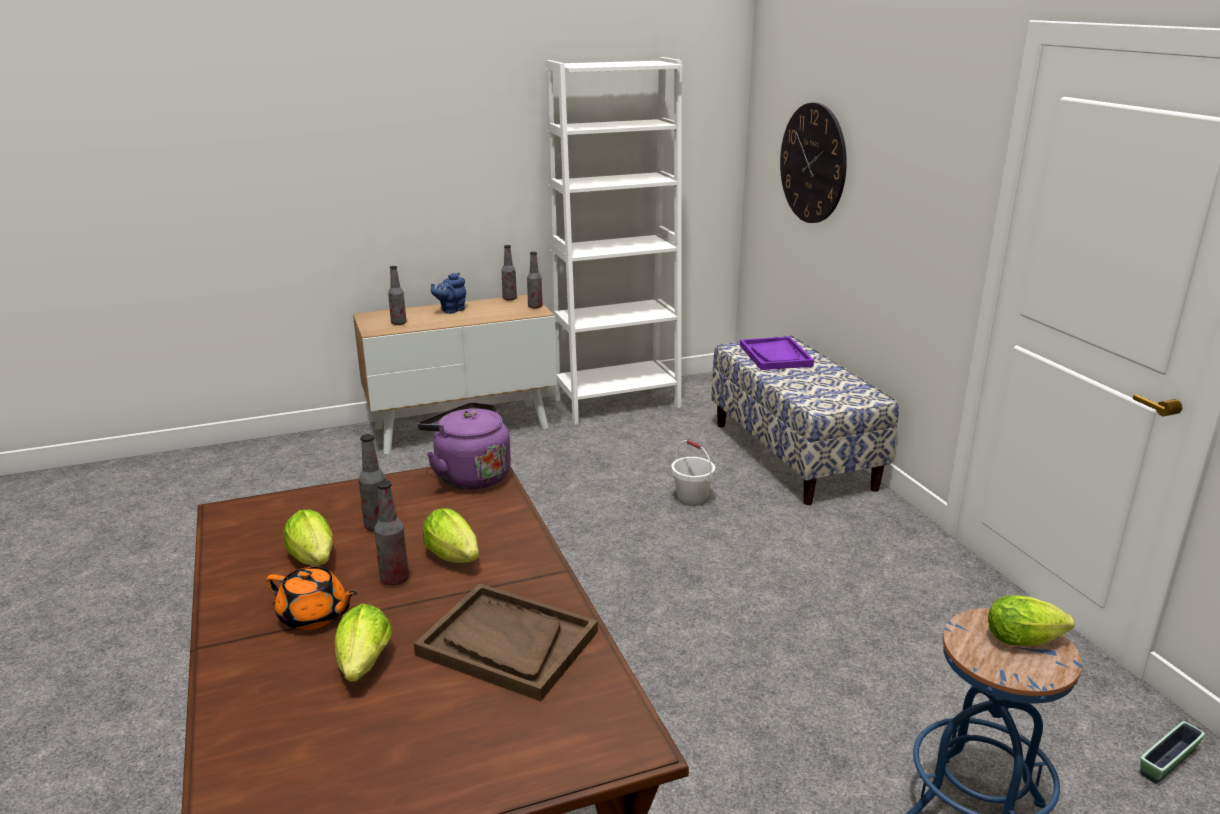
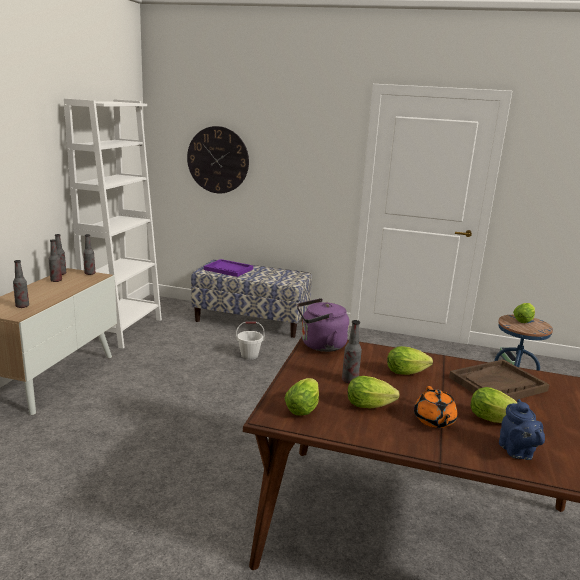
camera: 55 degrees left, 5 degrees down
(268, 521) = (304, 407): none -> lettuce
(314, 616) = (434, 420): orange teapot -> orange teapot turned 120 degrees clockwise
(394, 579) = (414, 391): bottle -> bottle (56, 280)
(451, 310) = (38, 289): blue teapot -> blue teapot (517, 452)

